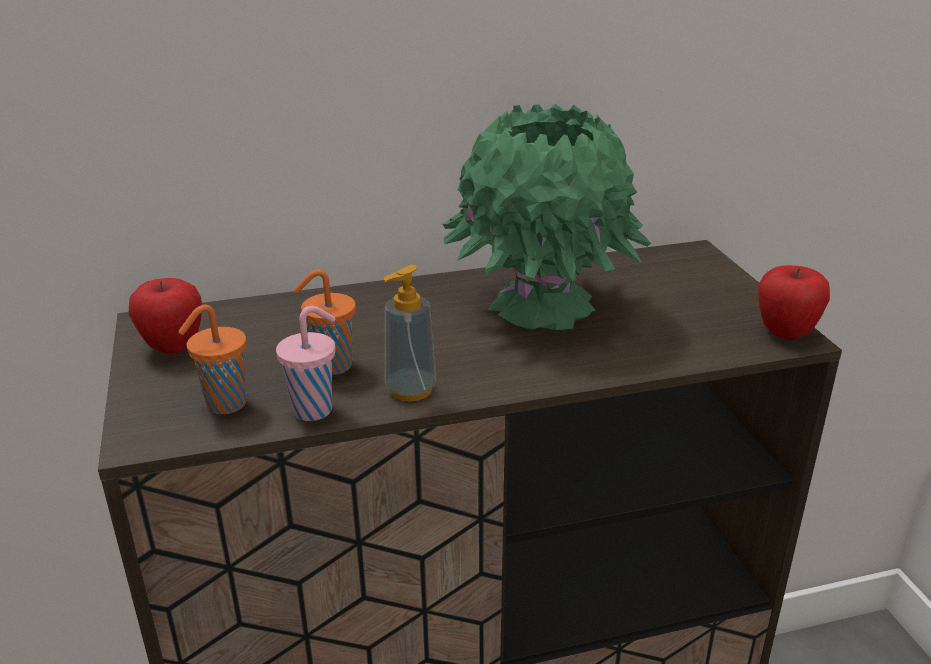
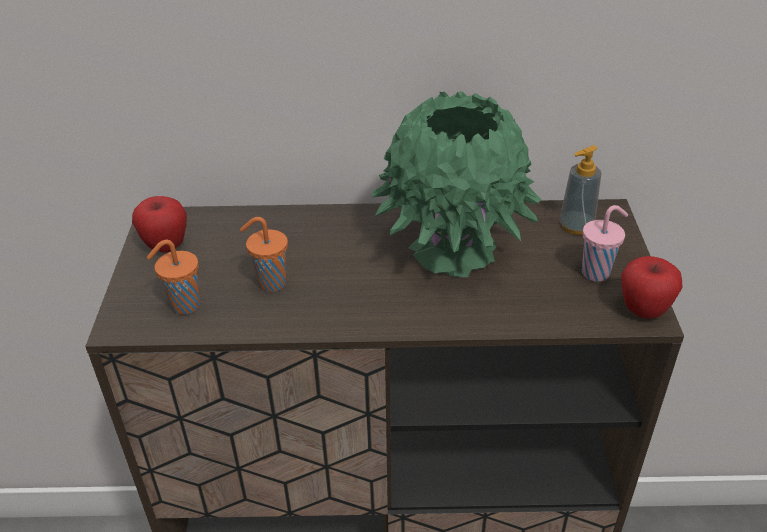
camera: 15 degrees right, 10 degrees up
(315, 409) = (244, 321): pink cup -> pink cup (597, 272)
(410, 390) = (319, 315): soap dispenser -> soap dispenser (575, 226)

